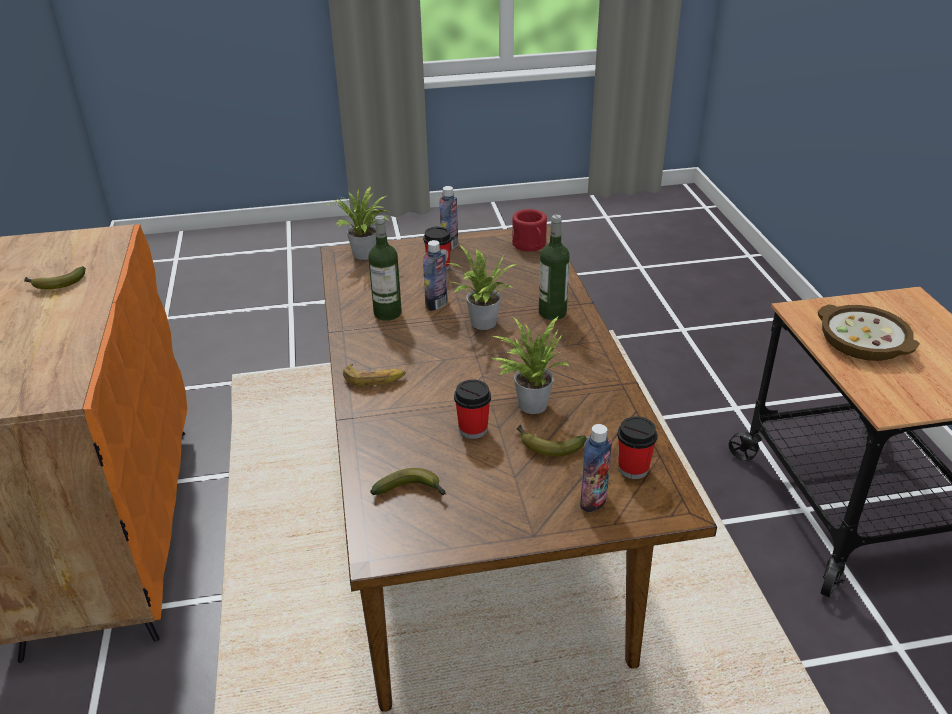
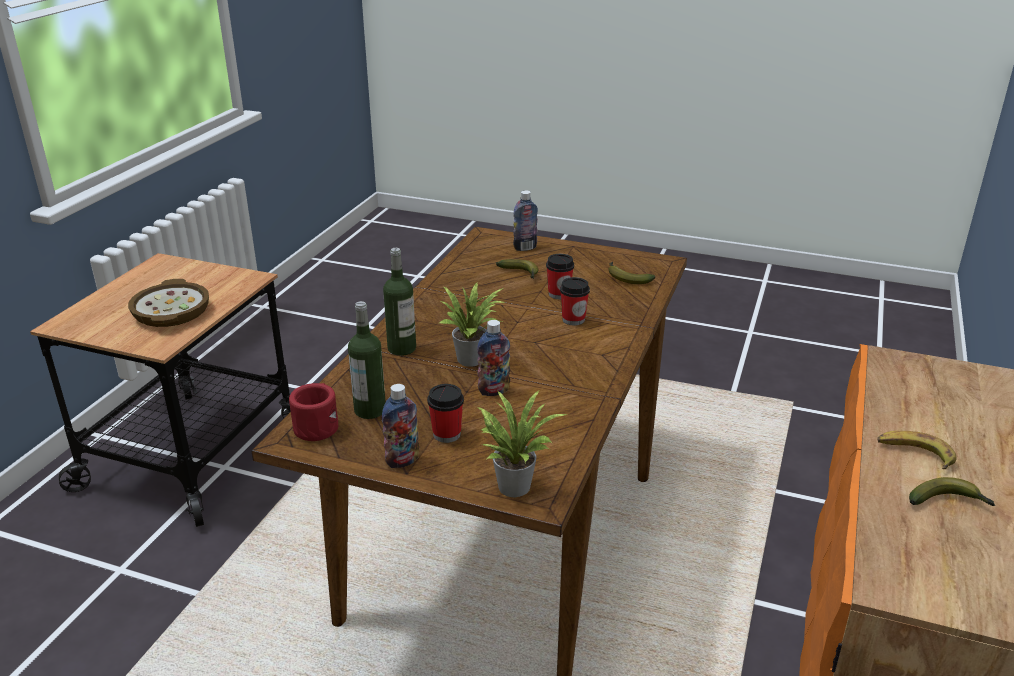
camera: 150 degrees left, 5 degrees down
(374, 378) = (604, 345): banana -> banana (914, 454)
(387, 313) = (548, 398): bottle -> bottle (370, 410)
(529, 404) = (505, 296): potted plant -> none
(633, 469) = (484, 252): cup -> cup (573, 319)

